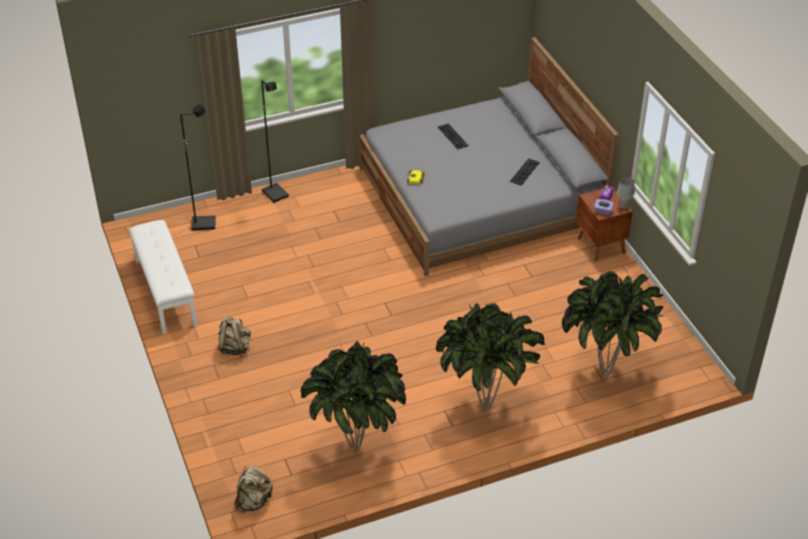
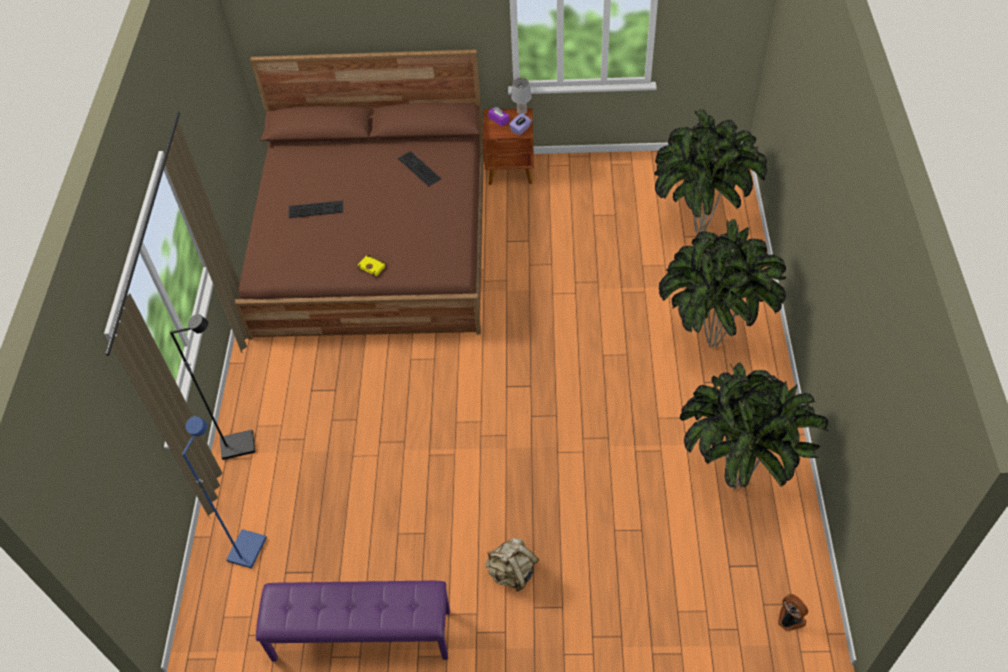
camera: 65 degrees left, 10 degrees up
(164, 291) = (361, 636): white bench -> purple bench
(204, 223) = (246, 549): black floor lamp -> blue floor lamp
(254, 501) = (789, 620): beige backpack -> fan
(480, 197) = (374, 242): grey bed -> brown bed

